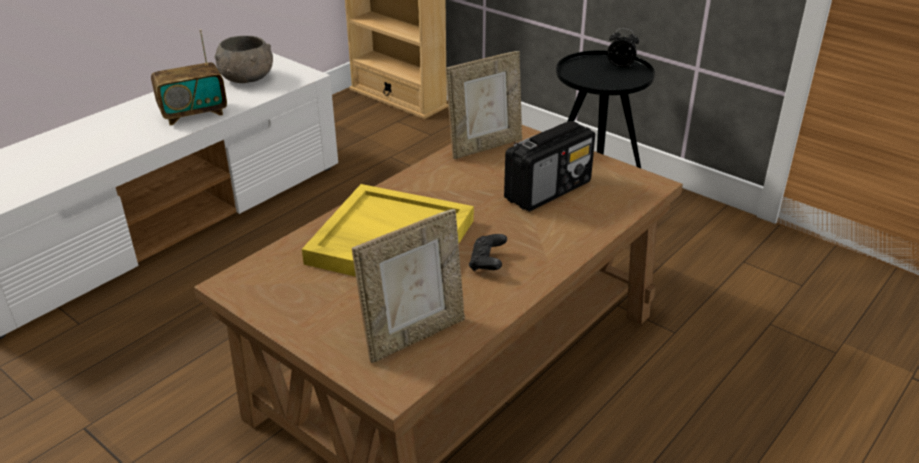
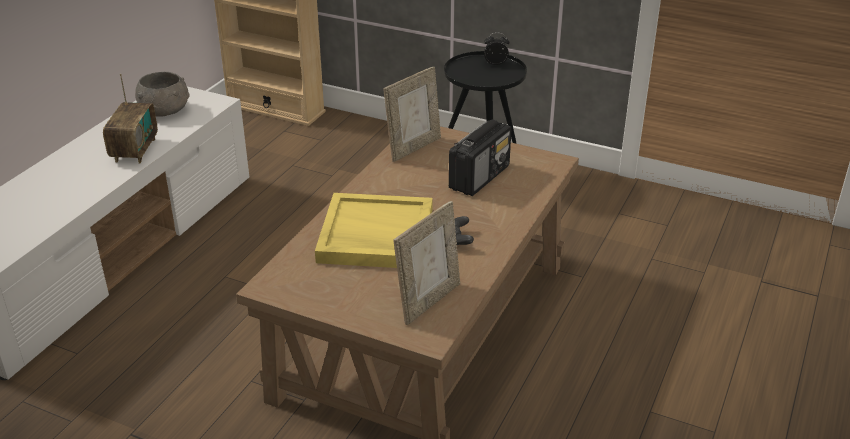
camera: 15 degrees left, 0 degrees up
(193, 114) = (134, 150): radio -> radio turned 45 degrees counterclockwise

